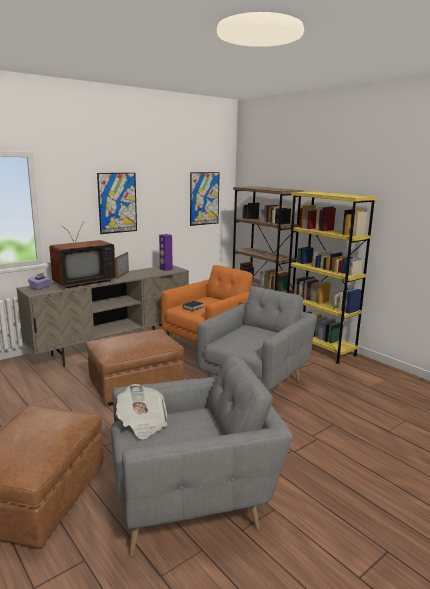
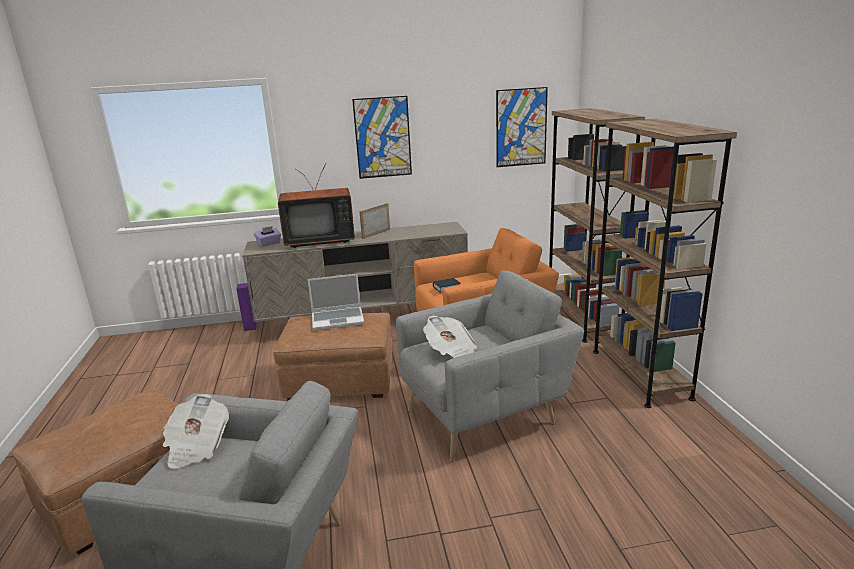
camera: 30 degrees right, 5 degrees up
(135, 336) = (338, 319): none -> laptop
(166, 269) = (440, 229): purple speaker -> purple speaker (250, 327)
(243, 341) = (451, 351): none -> newspaper
(318, 348) = (640, 374): yellow bookcase -> brown bookcase

